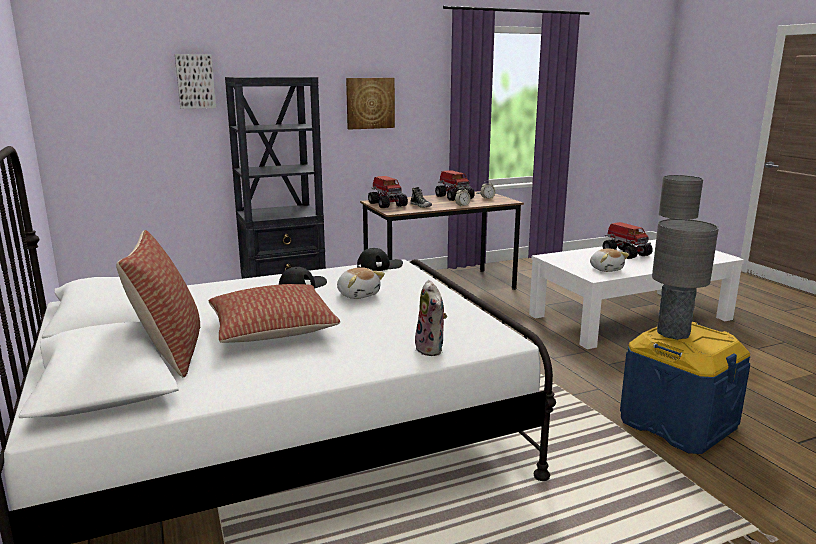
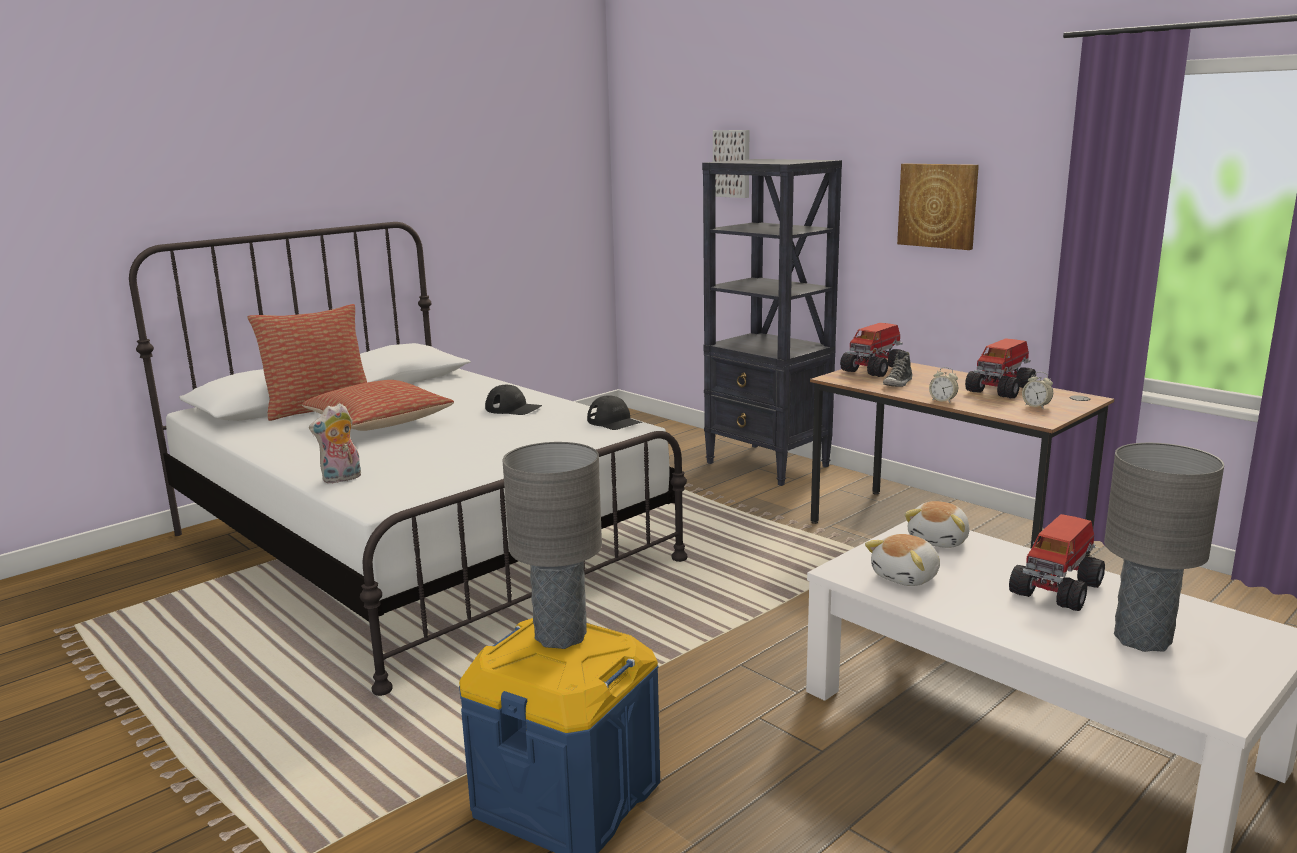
camera: 70 degrees right, 0 degrees up
(358, 294) = (497, 431): plush toy -> plush toy (939, 540)

